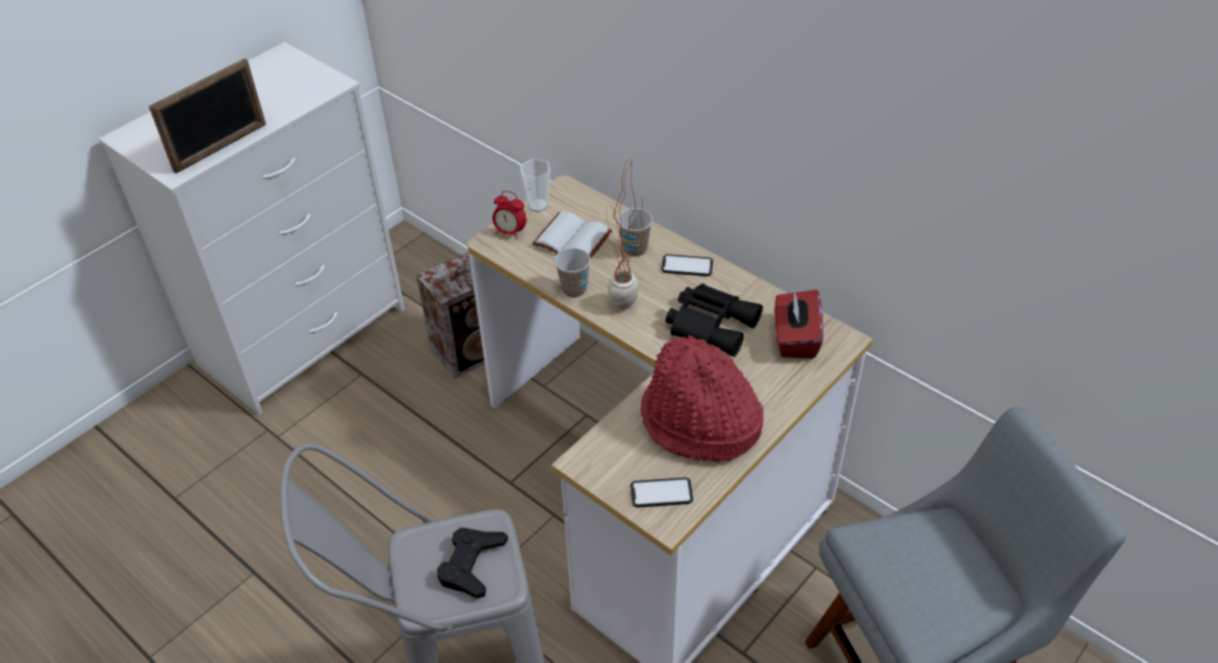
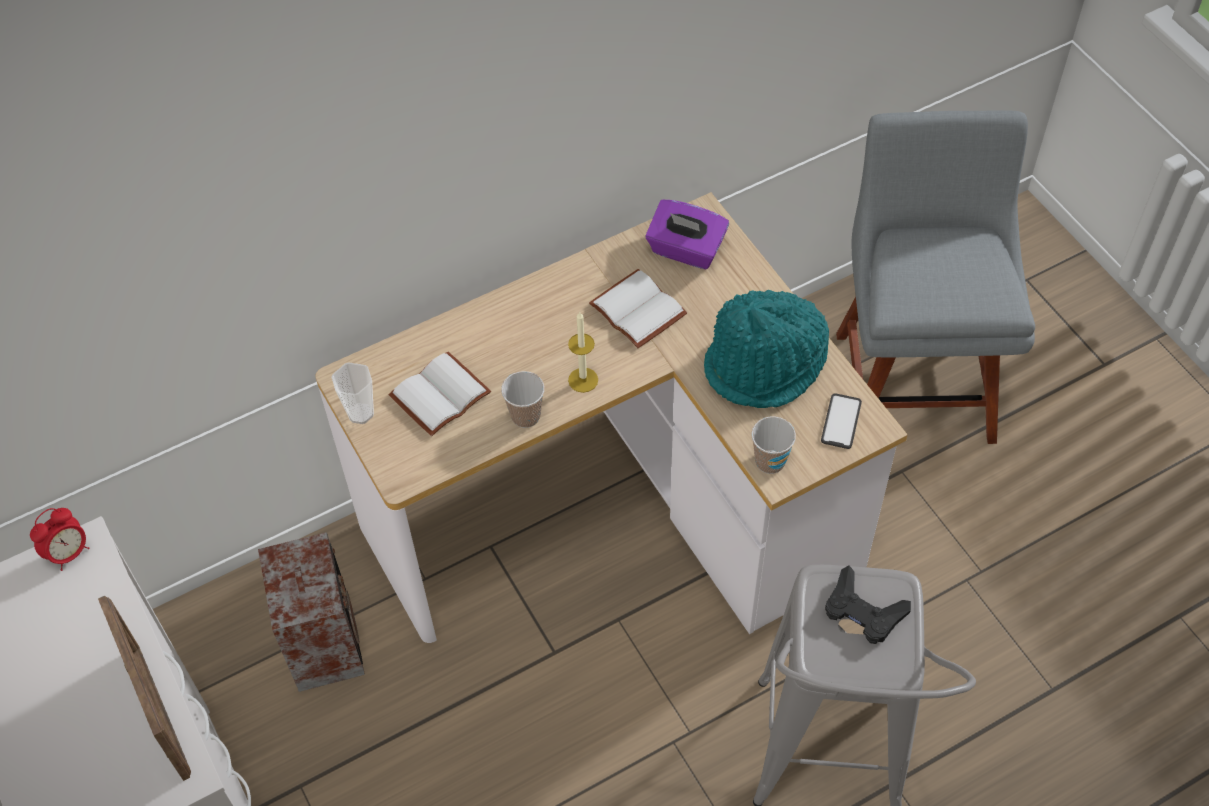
camera: 70 degrees left, 10 degrees up
(510, 232) = (395, 454): alarm clock -> alarm clock (69, 553)
(624, 312) = (583, 380): potted plant -> candle
(635, 249) = (487, 341): cup -> cup (770, 461)
(687, 266) = (538, 303): phone -> none
(698, 423) = (766, 365): red hat -> turquoise hat
(711, 324) = (635, 310): black binoculars -> white book
(795, 338) = (686, 250): red tissue box -> purple tissue box

